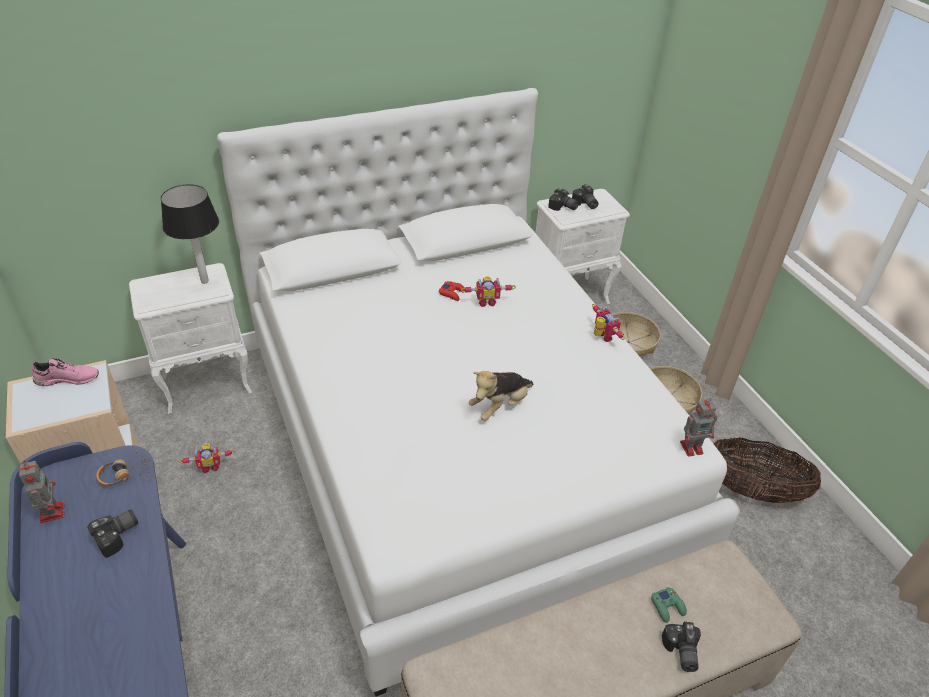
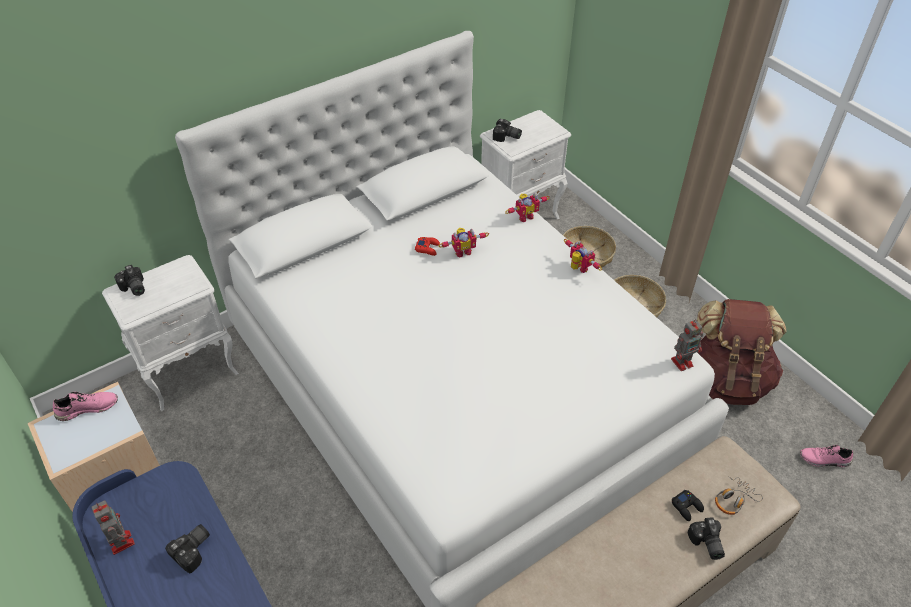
camera: 10 degrees left, 5 degrees up
(126, 474) = (178, 490): headphones -> headphones (734, 500)
(204, 281) = (180, 278): table lamp -> none
(210, 466) = (221, 456): toy robot -> toy robot (524, 216)
(500, 406) = (504, 355): plush toy -> none
(585, 204) = (526, 130): camera -> camera (133, 288)
(667, 607) = (687, 507): green game controller -> black game controller
(752, 490) = (726, 380): basket -> brown backpack
(847, 596) = (824, 460): none -> pink shoe

